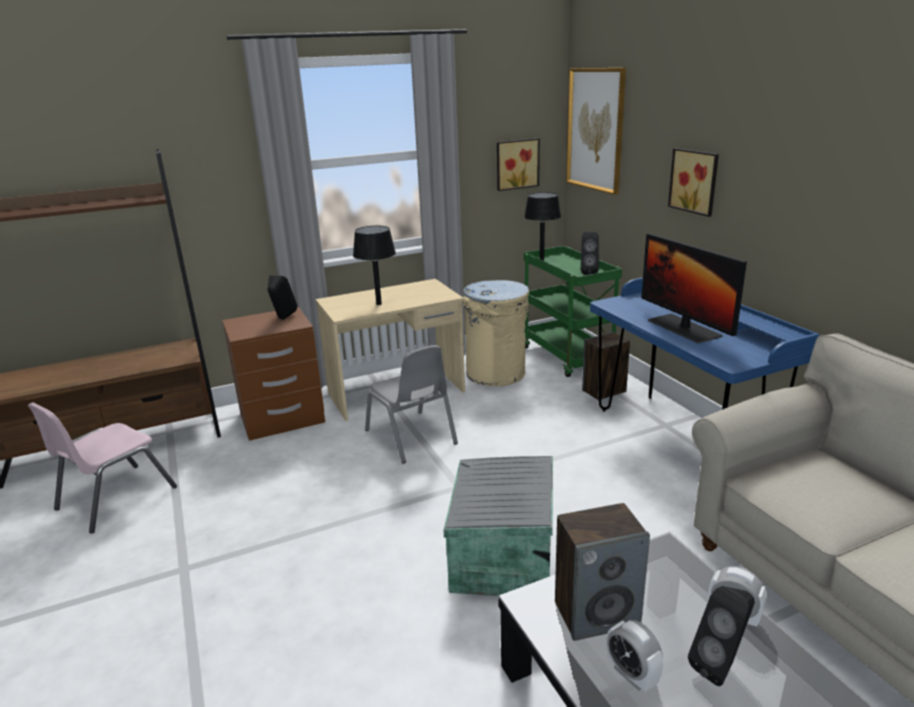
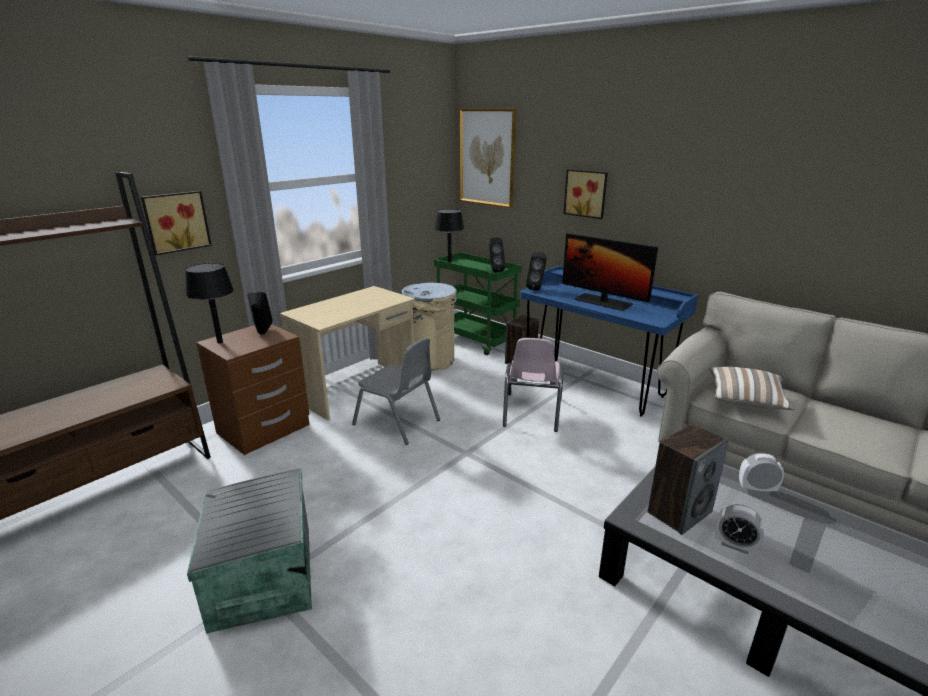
camera: 25 degrees left, 0 degrees up
(115, 498) = (132, 540): pink chair -> pink chair (531, 412)
(378, 304) = (345, 310): black table lamp -> black table lamp (220, 342)
(500, 556) = (537, 497): grey storage box -> grey storage box (261, 577)
(516, 164) = (423, 186): picture -> picture (176, 222)
(720, 666) = (776, 522): black speaker -> black speaker (537, 288)
(807, 495) = (746, 400): none -> pillow

